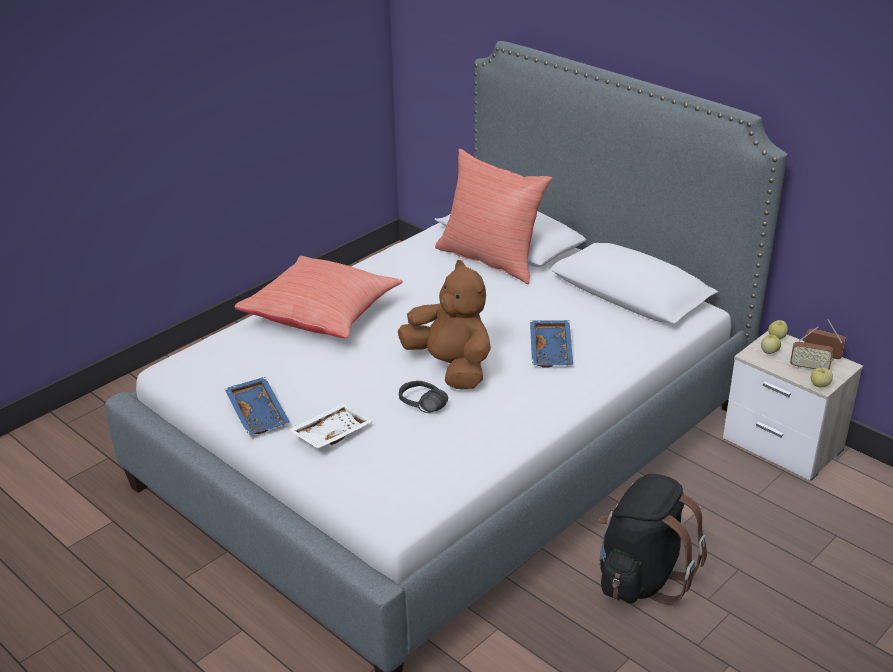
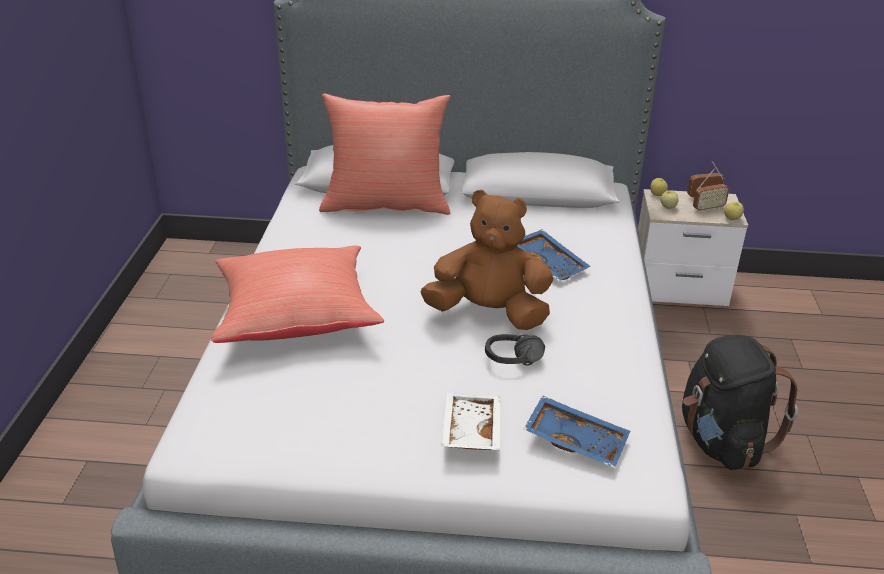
camera: 40 degrees left, 0 degrees up
(259, 413) = (367, 447): blue tray -> blue tray (576, 440)

